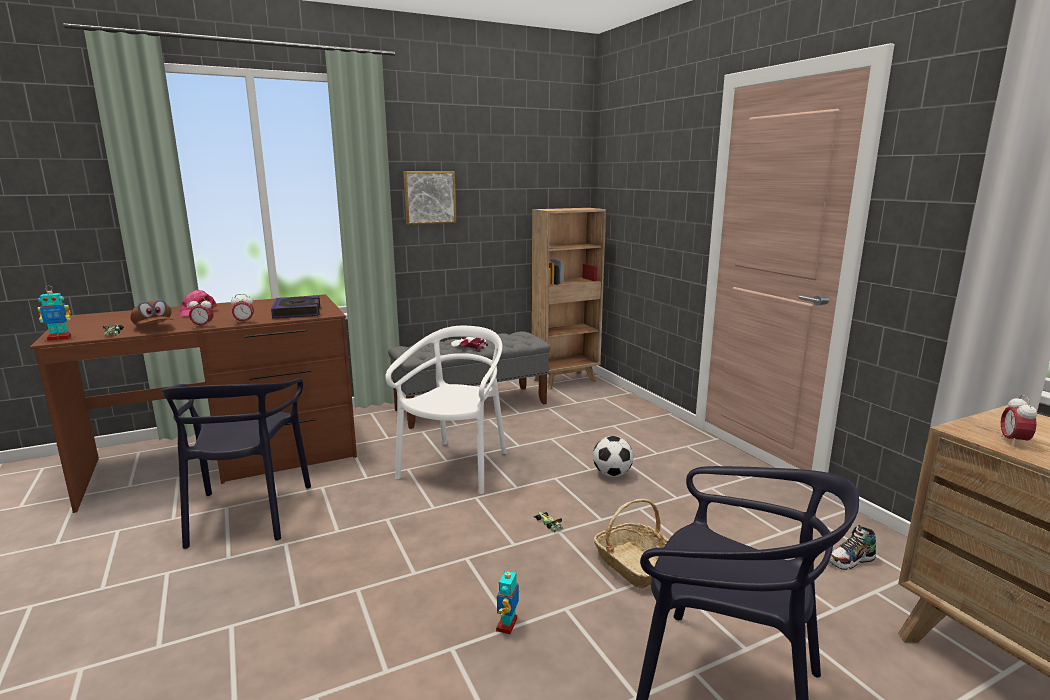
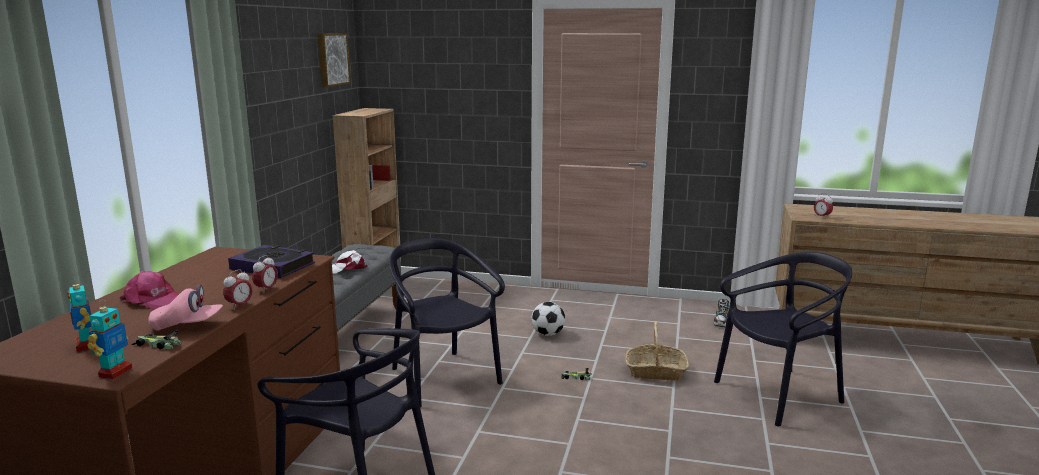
camera: 50 degrees left, 0 degrees up
(154, 328) = (187, 325): brown cap -> pink cap
(429, 197) = (260, 113): picture -> picture (332, 59)
(456, 467) = (443, 378): white chair -> black chair
(507, 625) = (667, 431): toy robot -> toy robot (86, 345)

